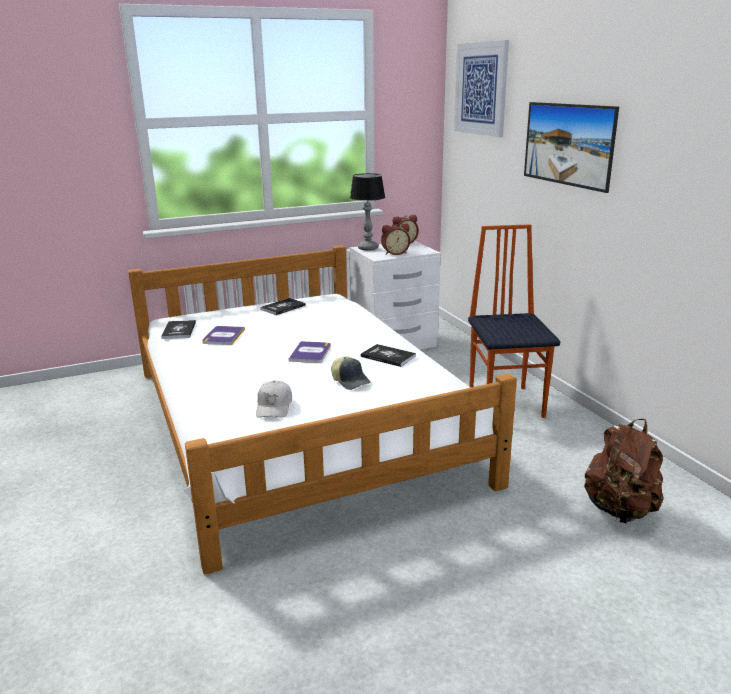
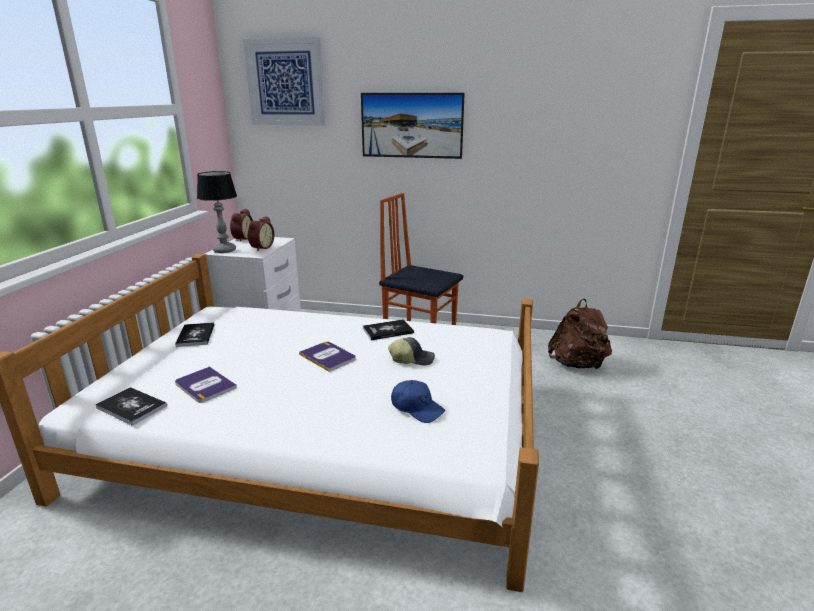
camera: 55 degrees left, 0 degrees up
(274, 407) = (417, 408): white cap -> blue cap

